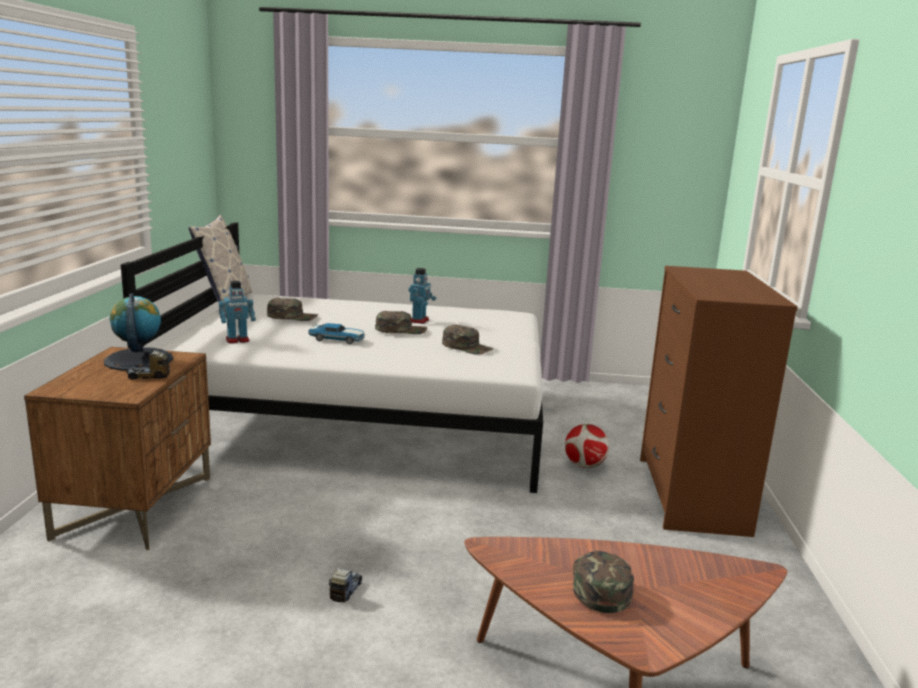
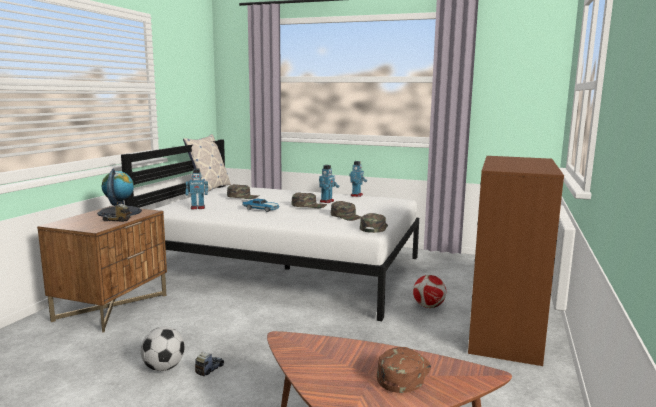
camera: 15 degrees right, 5 degrees down
(278, 596) = (164, 367): none -> football
(452, 308) = (357, 195): none -> toy robot
(599, 584) = (346, 369): green cap -> green cap (373, 228)
(669, 582) = (403, 374): none -> brown cap

